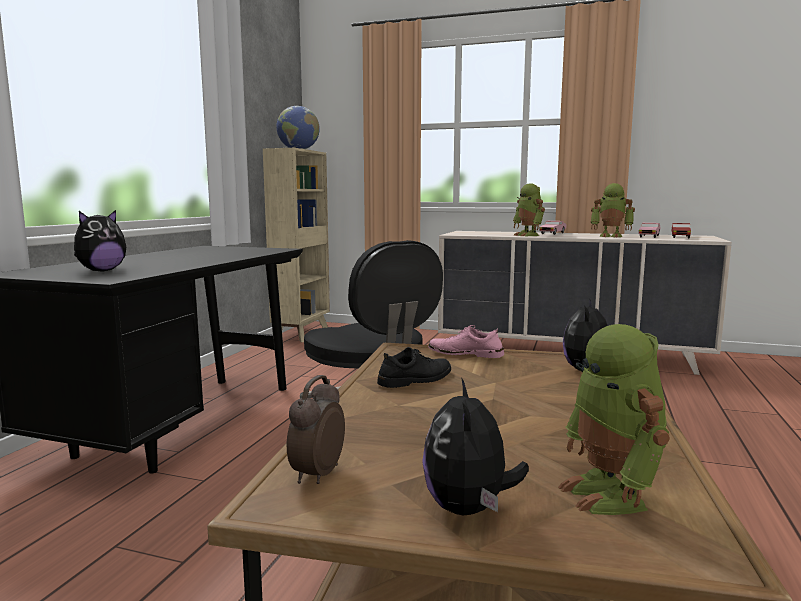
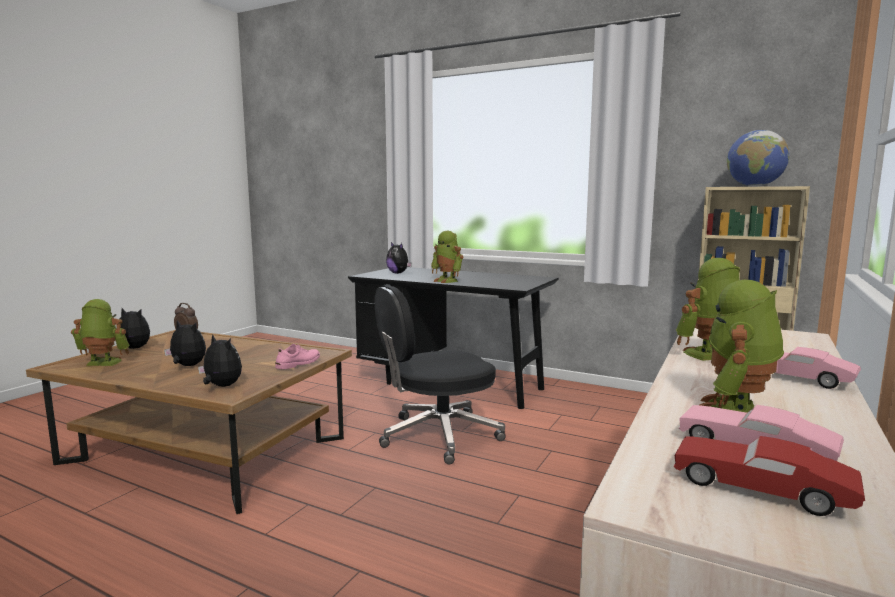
camera: 100 degrees right, 0 degrees up
(214, 259) = (447, 281): none -> toy robot
(416, 379) = (265, 351): black shoe -> none
(536, 409) = (187, 366): none -> plush toy

